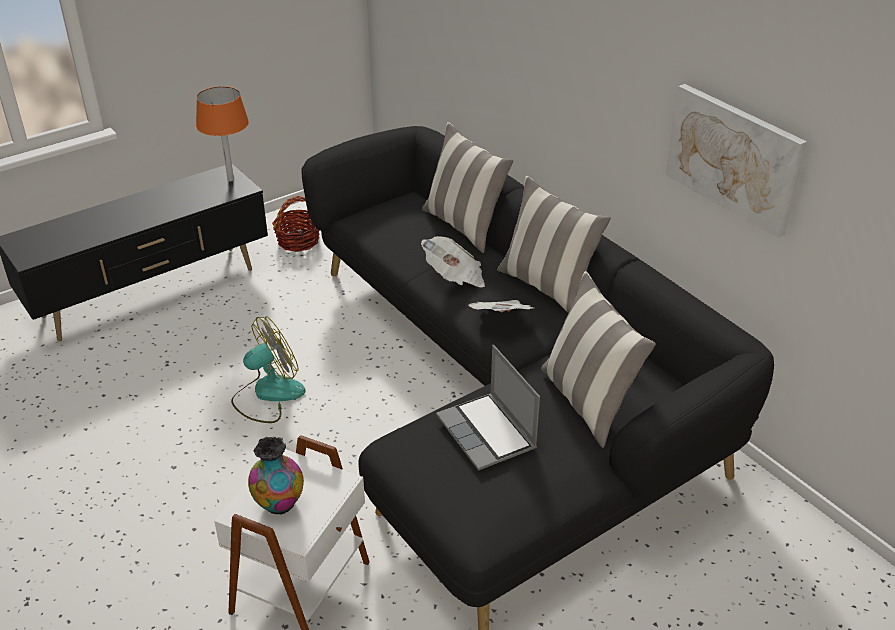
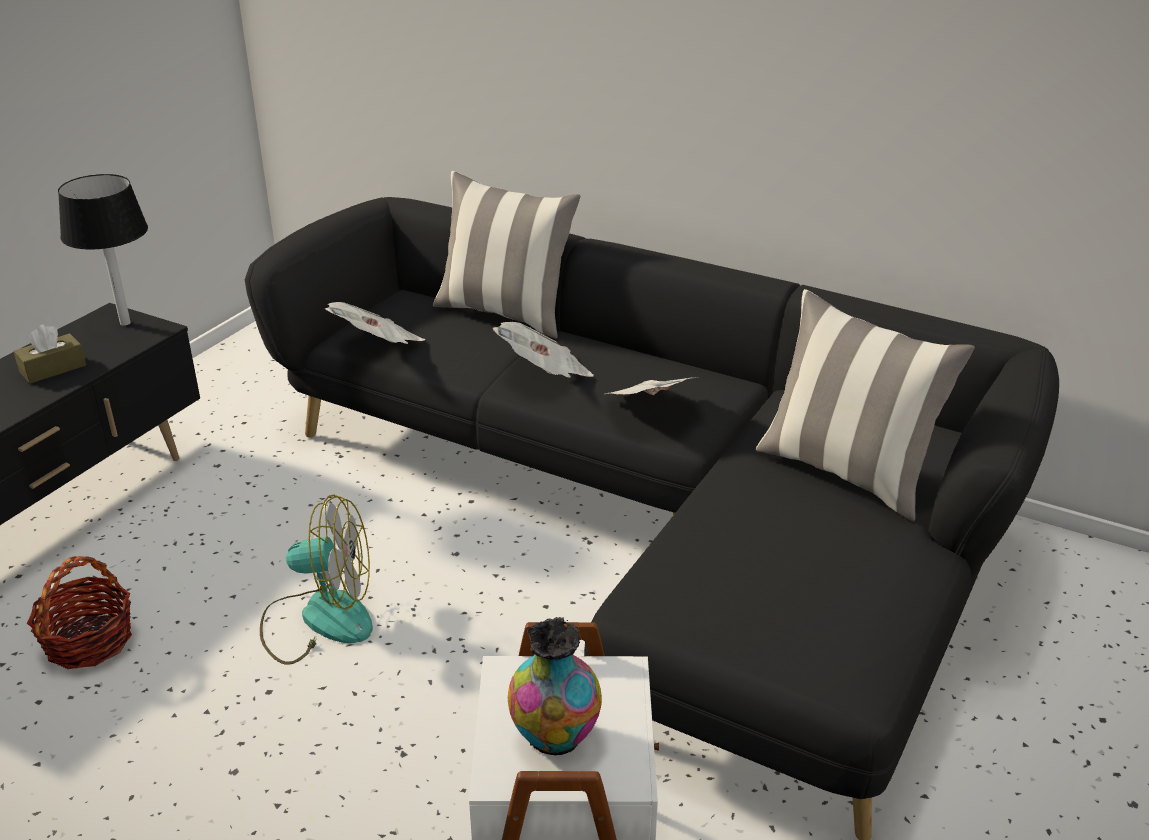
camera: 25 degrees left, 5 degrees down
(175, 201) = (53, 369): none -> brown tissue box
(230, 180) = (125, 323): orange table lamp -> black table lamp
(268, 394) = (319, 619): fan -> fan turned 60 degrees clockwise
(298, 241) = (226, 406): basket -> basket (89, 641)
(368, 230) = (378, 345): none -> newspaper
(488, 433) = (758, 547): laptop -> none
(547, 287) = (672, 358): pillow -> none
(734, 158) = (944, 100): picture -> none

